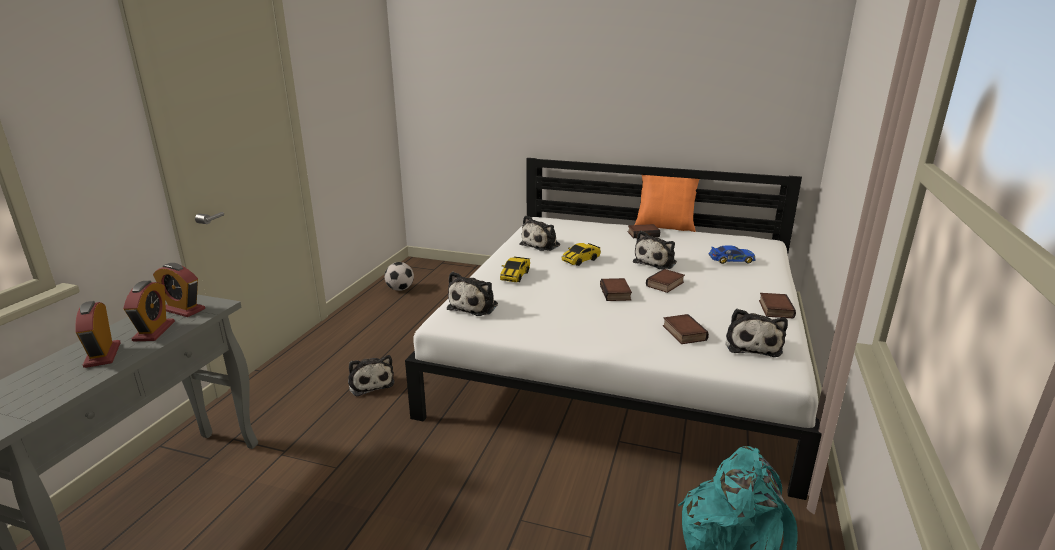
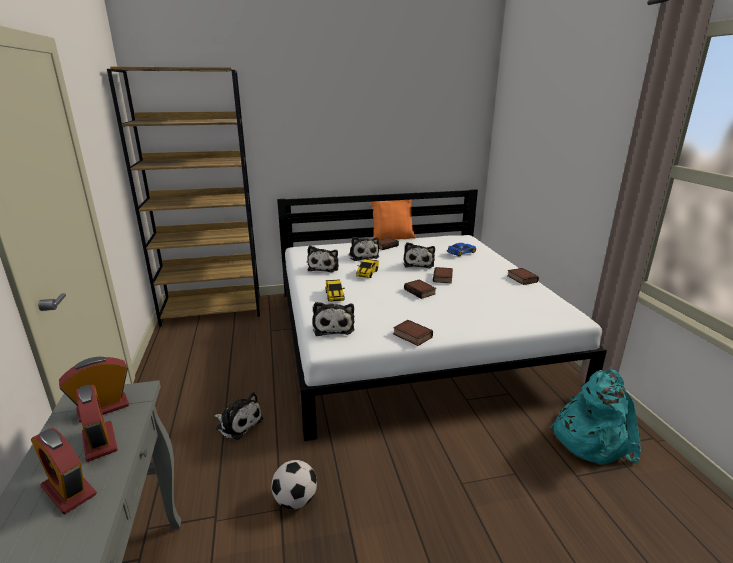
camera: 30 degrees left, 0 degrees up
(183, 309) = (103, 408): alarm clock -> alarm clock turned 150 degrees clockwise
(400, 289) = (185, 334): football -> football (295, 500)
(445, 272) = (213, 310): none -> brown bookcase
(682, 333) = (492, 308): book -> book (411, 336)
(752, 344) = (538, 304): plush toy -> plush toy (363, 256)

